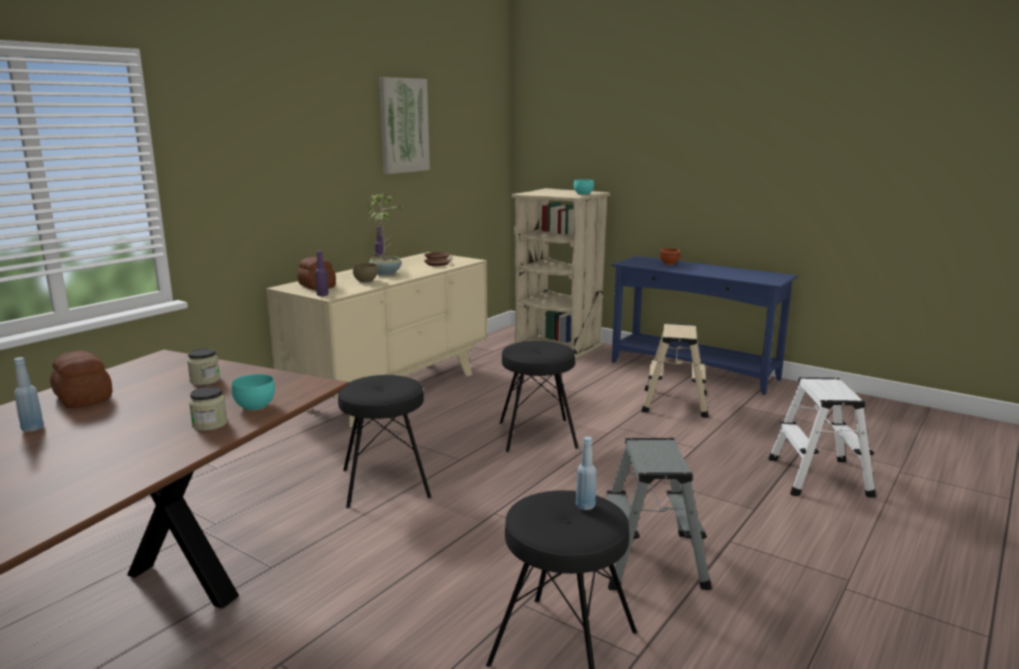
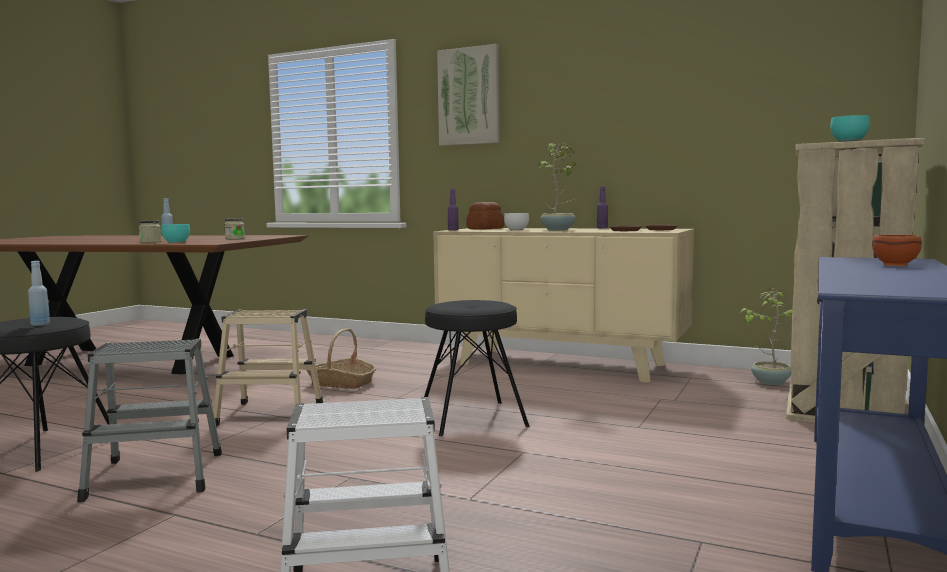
camera: 80 degrees right, 10 degrees down
(83, 398) = (213, 236): bread -> none
(365, 281) = (515, 230): brown bowl -> white bowl
(385, 483) = (342, 383): black stool -> basket
(403, 125) = (663, 73): picture -> picture (469, 96)
(493, 347) = (770, 382): none -> potted plant
(674, 403) = (659, 485): beige step ladder -> beige step ladder (269, 414)

